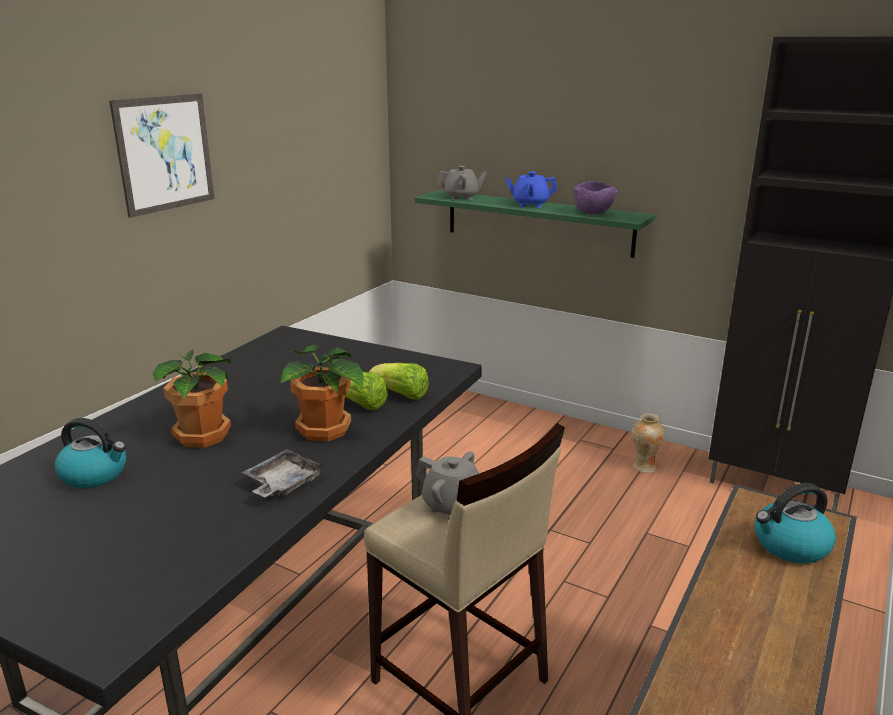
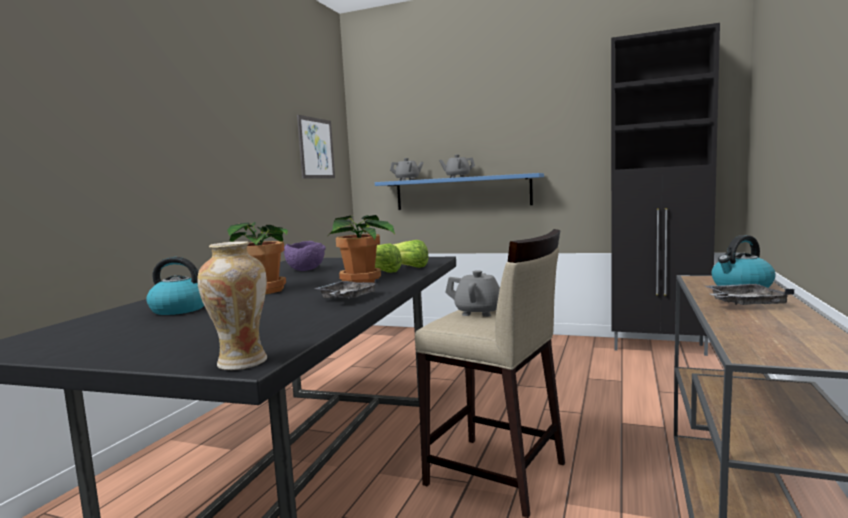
camera: 10 degrees left, 15 degrees down
(165, 153) = (209, 120): picture -> picture (316, 148)
(530, 204) = (457, 177): blue teapot -> grey teapot
(538, 222) = (462, 192): green shelf -> blue shelf
(593, 213) = (503, 174): purple bowl -> purple bowl (306, 270)
(644, 467) = (565, 348): vase -> vase (241, 362)
(751, 602) = (744, 304): none -> grey tray

